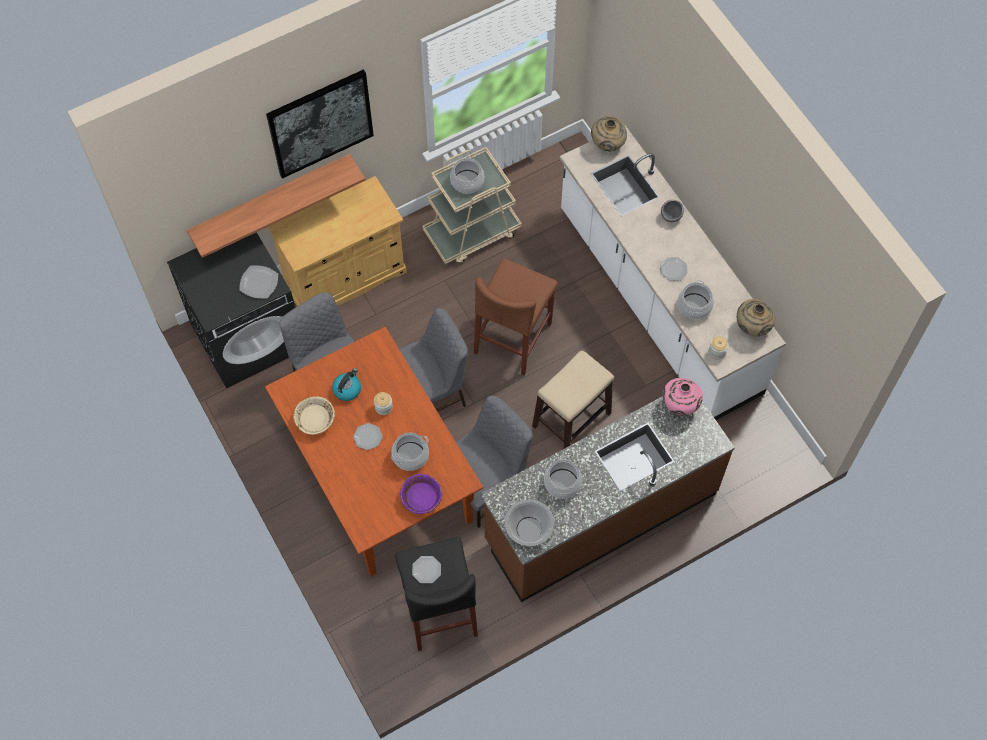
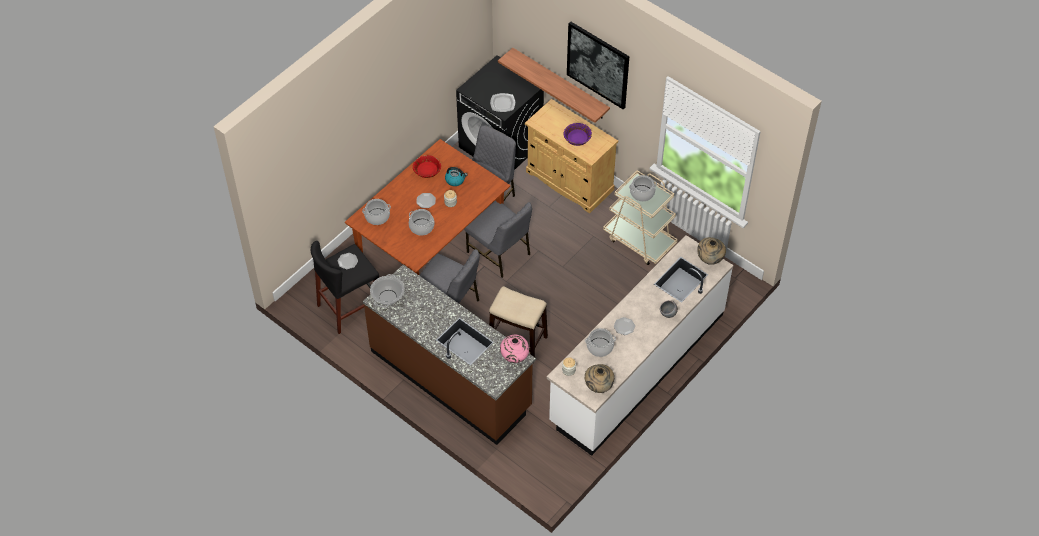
camera: 70 degrees right, 10 degrees down
(315, 419) = (427, 170): beige bowl -> red bowl
(421, 497) = (394, 241): purple bowl -> purple bowl (577, 138)
(513, 338) = (566, 289): brown stool -> none
(562, 483) = (428, 306): cooking pot -> cooking pot (377, 216)

